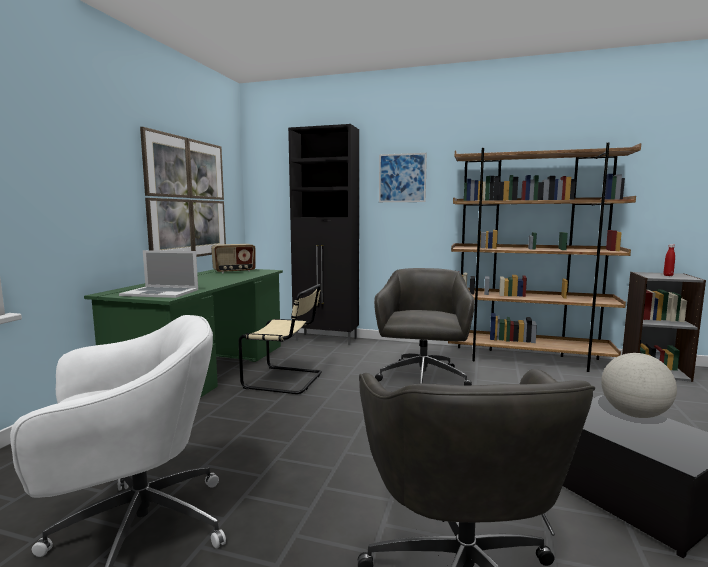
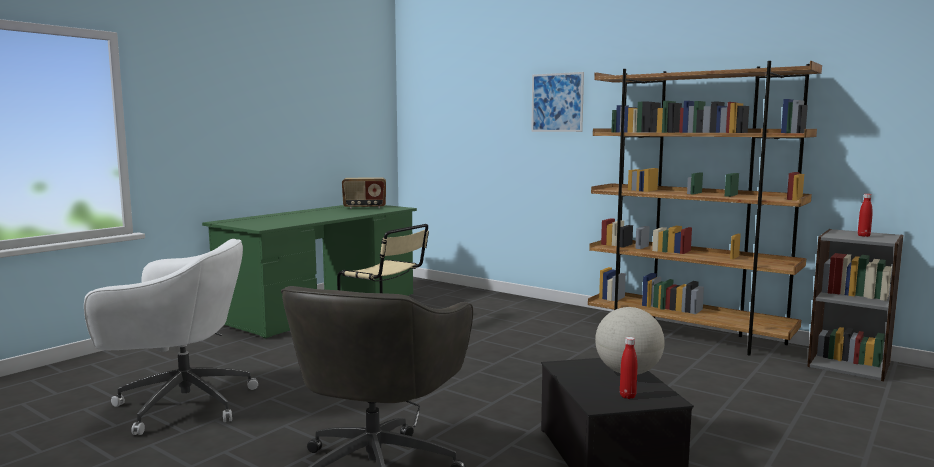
camera: 20 degrees right, 0 degrees up
(160, 292) = (264, 223): laptop -> none
(187, 198) = (320, 129): picture -> none
(327, 339) = (471, 292): black cabinet -> none
(422, 380) = (528, 340): grey office chair -> none
(682, 444) = (627, 396): none -> red bottle

